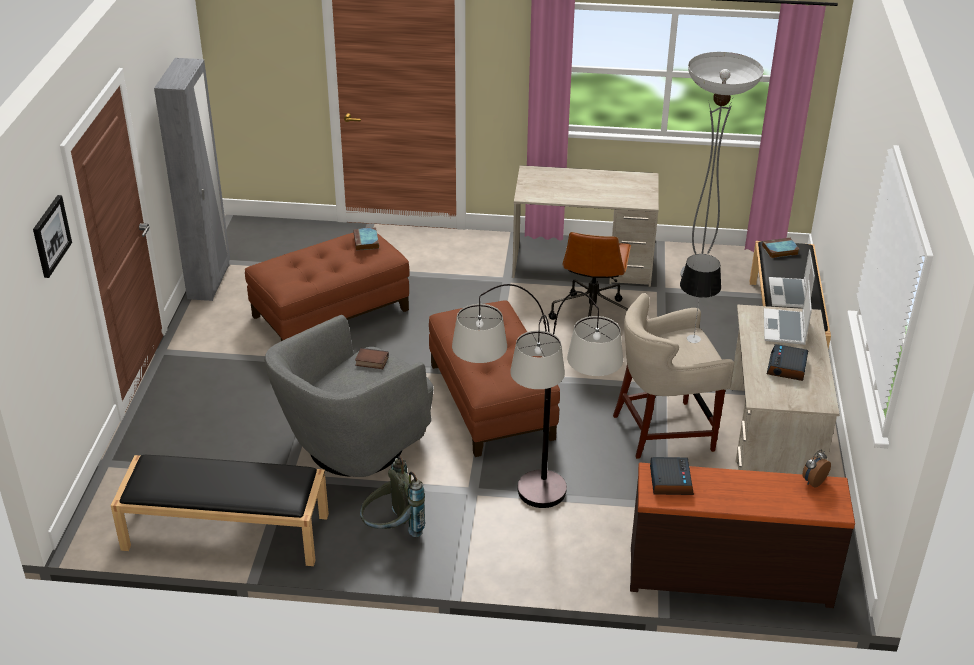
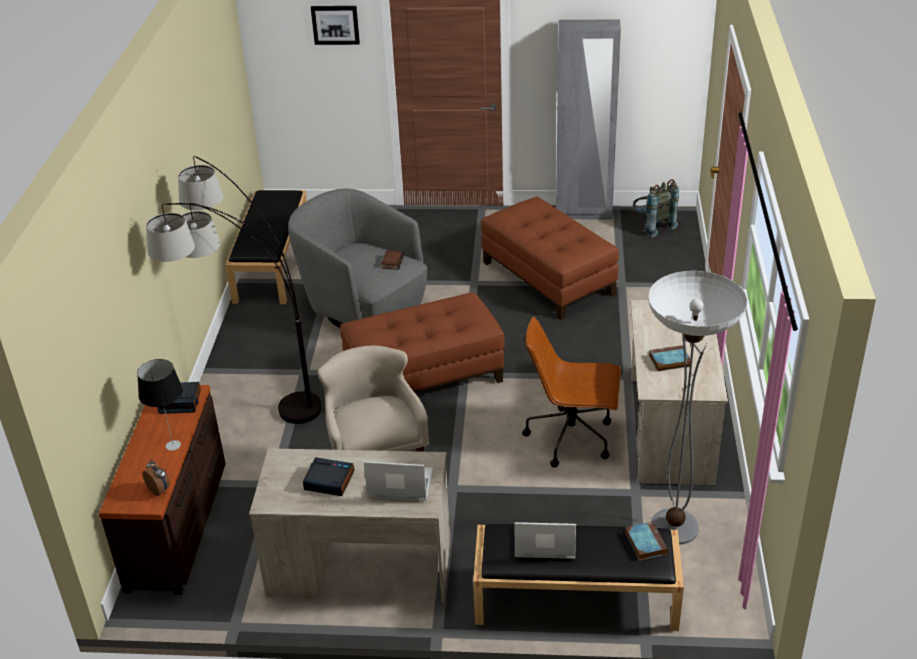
camera: 90 degrees right, 0 degrees up
(366, 242) = (582, 245): book -> book (669, 361)
(392, 530) = (263, 335): grey backpack -> grey backpack (651, 226)
(694, 338) = (390, 423): table lamp -> table lamp (173, 445)

